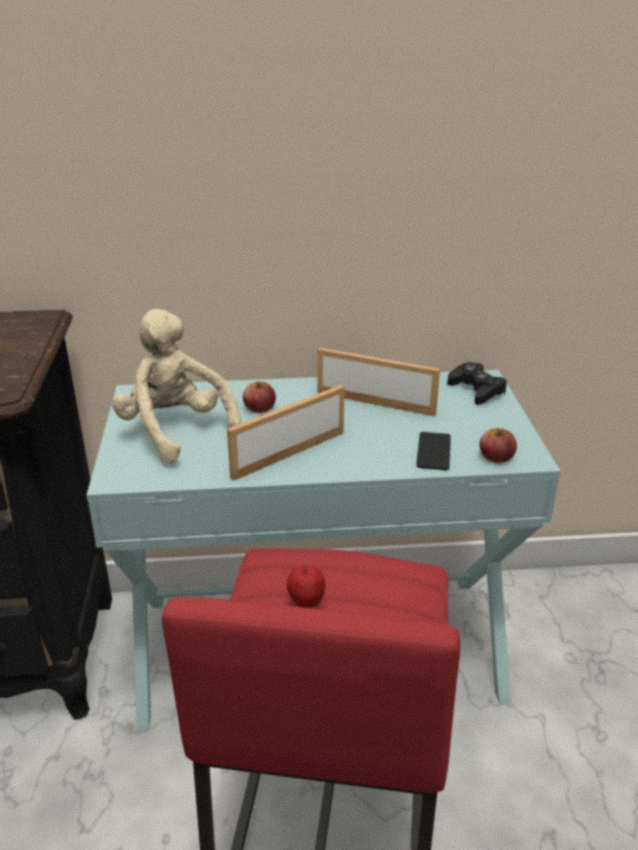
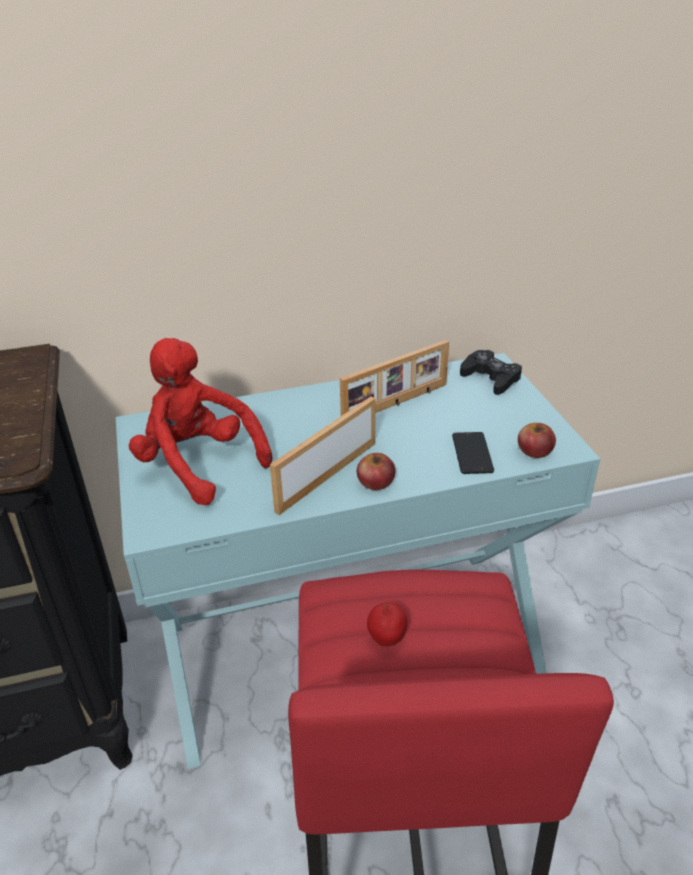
camera: 10 degrees left, 5 degrees up
(176, 431) = (198, 464): beige plush toy -> red plush toy
(259, 407) = (278, 425): apple -> apple (375, 482)
(376, 402) = (396, 404): picture frame -> picture frame turned 135 degrees clockwise

